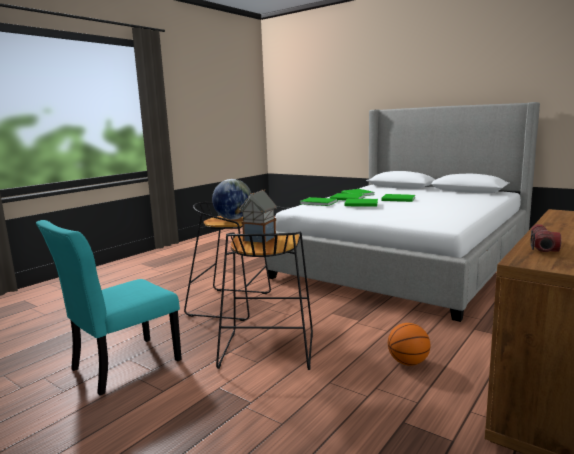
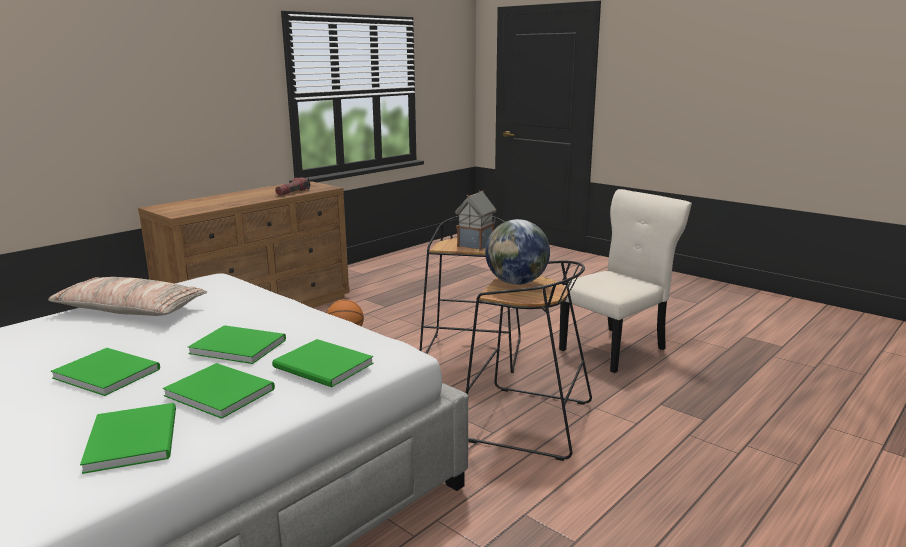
camera: 175 degrees left, 5 degrees up
(122, 366) = (616, 348): turquoise chair -> beige chair
(449, 211) = (129, 311): none -> pillow

